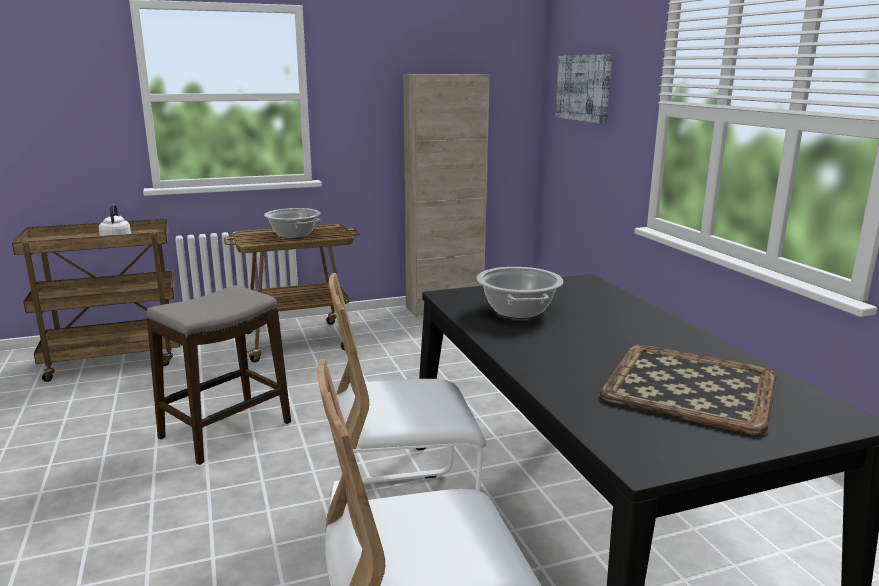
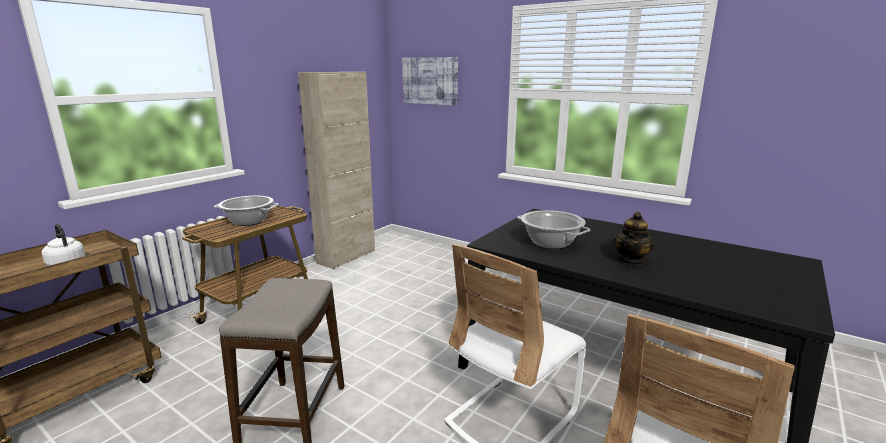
camera: 35 degrees left, 0 degrees up
(573, 350) = (631, 260): none -> teapot
(688, 386) = (719, 265): tray -> none

